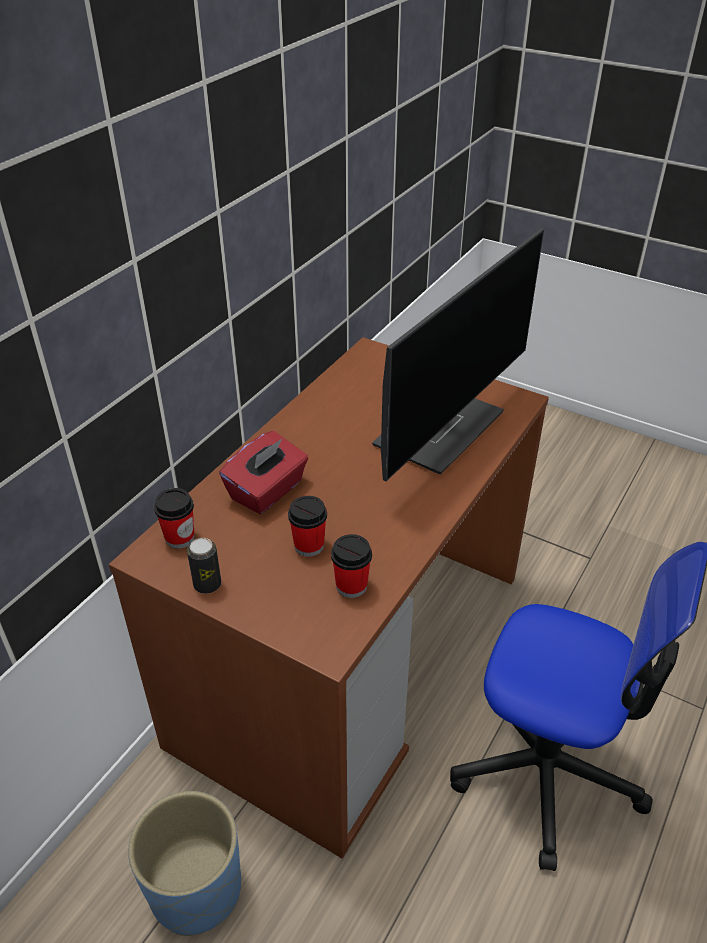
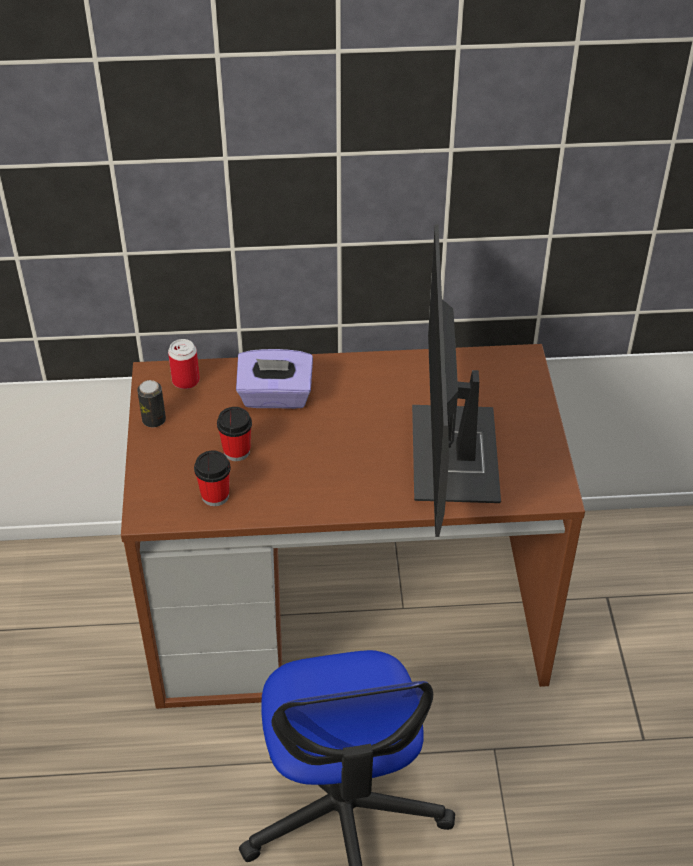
camera: 55 degrees right, 5 degrees up
(180, 538) = (186, 380): cup -> can
(197, 889) = (73, 634): blue planter -> none
(267, 491) = (275, 397): red tissue box -> purple tissue box
(440, 428) = (455, 458): monitor -> monitor turned 90 degrees clockwise

